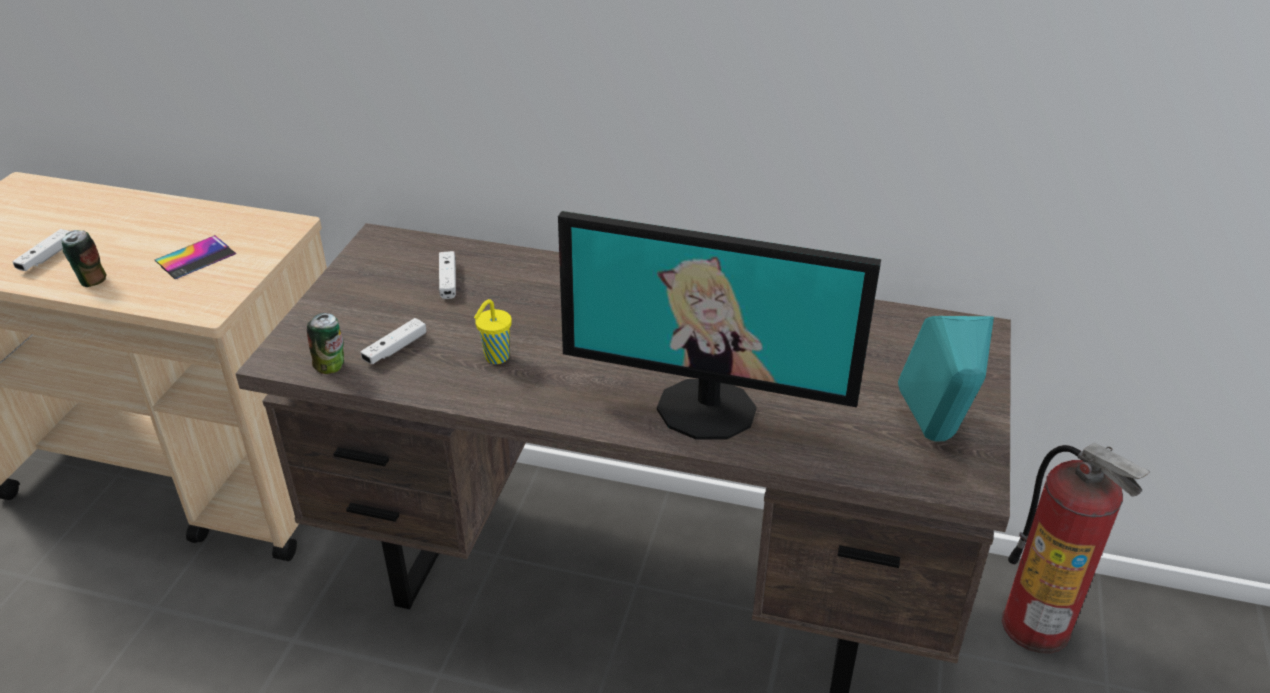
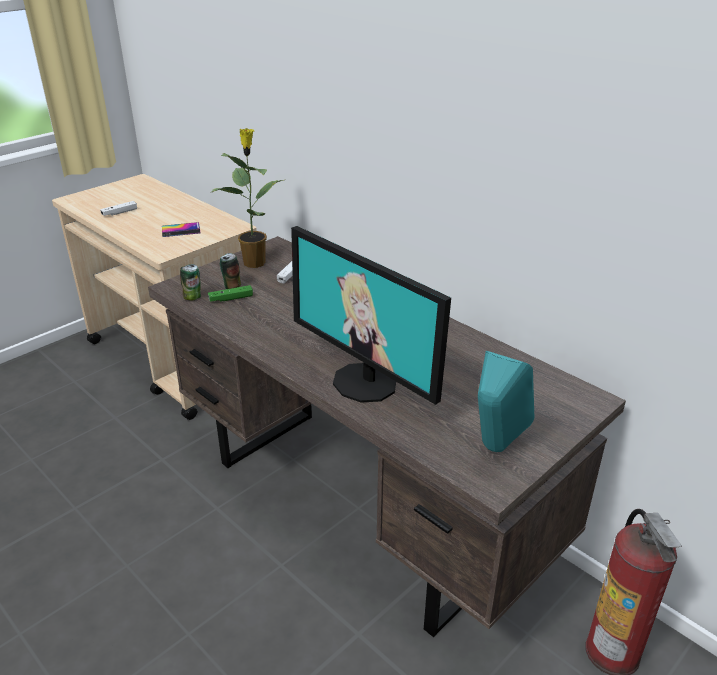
camera: 30 degrees right, 5 degrees down
(91, 280) = (127, 227): can -> can (232, 286)
(373, 277) = (255, 262): none -> potted plant
(395, 349) = (231, 299): white game controller -> green game controller
(495, 358) = (276, 318): yellow cup -> none

